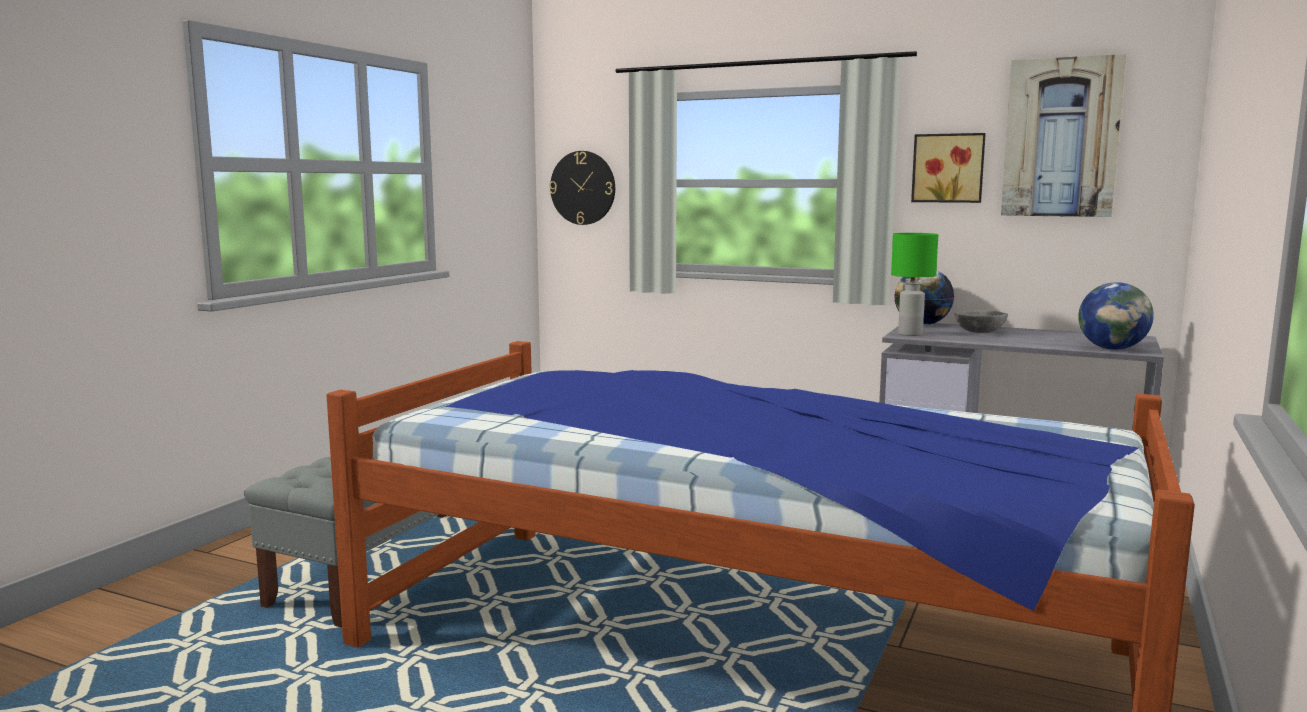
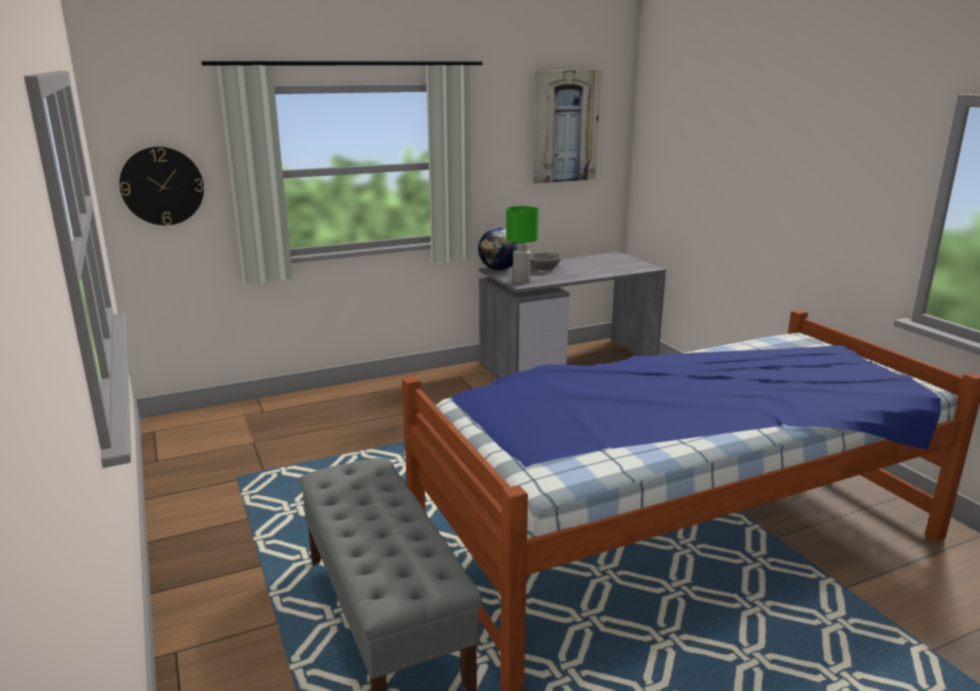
camera: 50 degrees left, 10 degrees up
(948, 168) = (498, 150): picture -> none
(1112, 349) = (634, 268): globe -> none

